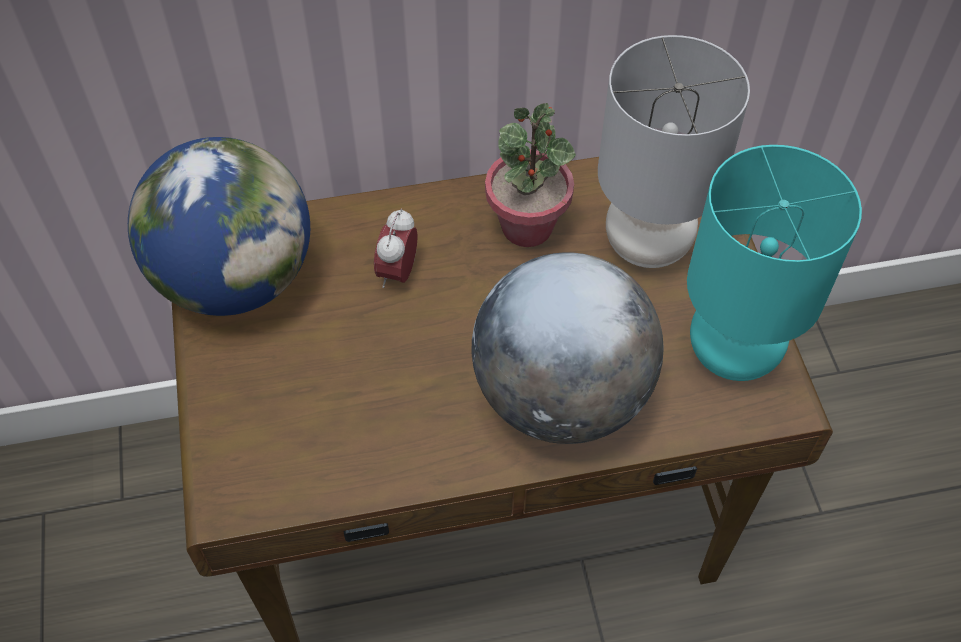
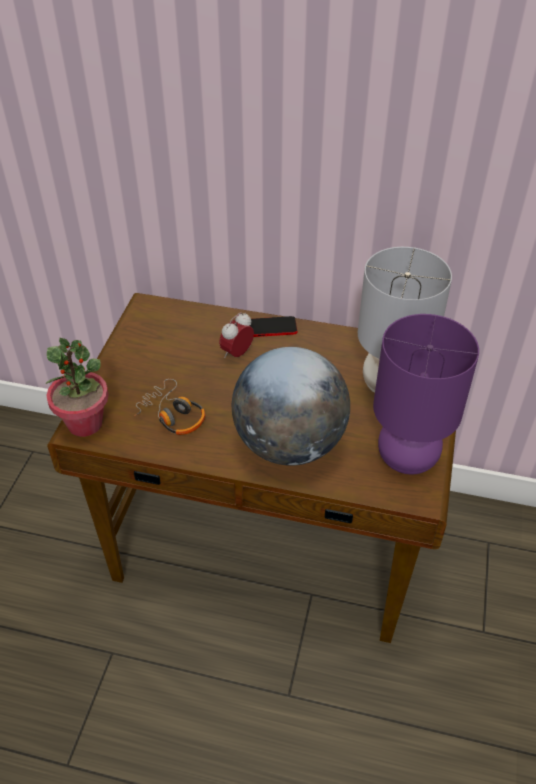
camera: 25 degrees right, 10 degrees down
(235, 279) = (150, 328): globe -> none
(360, 417) = (172, 415): none -> headphones
(425, 208) = (272, 327): none -> phone
(527, 226) = (323, 354): potted plant -> potted plant (85, 423)
(733, 350) = (408, 457): turquoise table lamp -> purple table lamp

